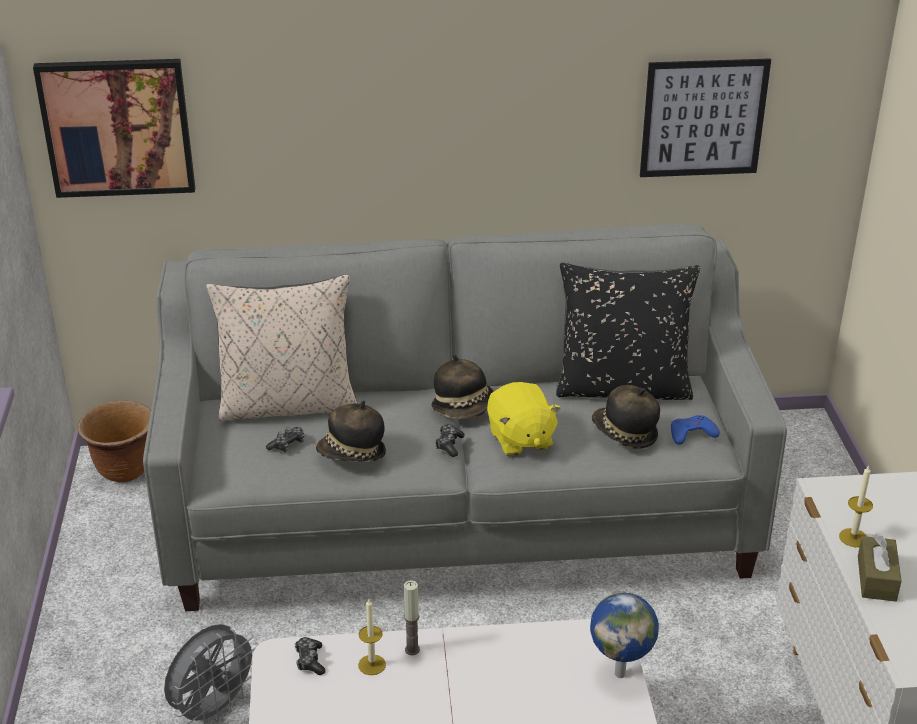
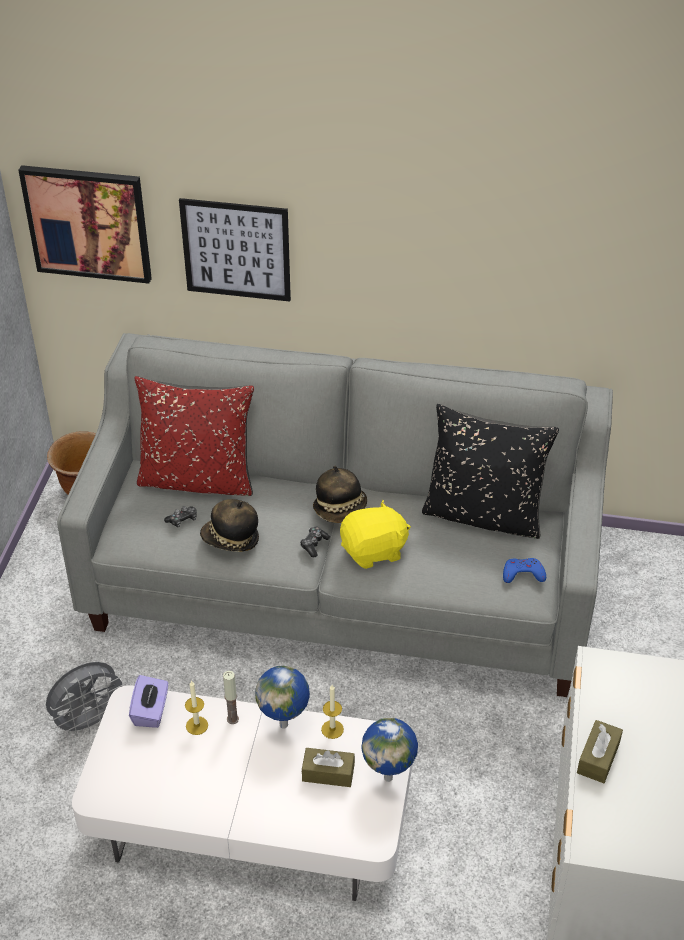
camera: 15 degrees right, 10 degrees up
(288, 405) = (197, 480): beige pillow -> red pillow
(310, 661) = (151, 711): game controller -> purple tissue box
(476, 643) = (285, 724): none -> globe
(520, 439) = (374, 551): yellow plush toy -> yellow plush toy turned 105 degrees counterclockwise
(549, 683) = (328, 773): none -> brown tissue box
(624, 434) = (464, 563): hat -> none
(703, 118) = (602, 284): picture -> picture (236, 250)
(853, 538) = (598, 714): candle -> candle (332, 729)

